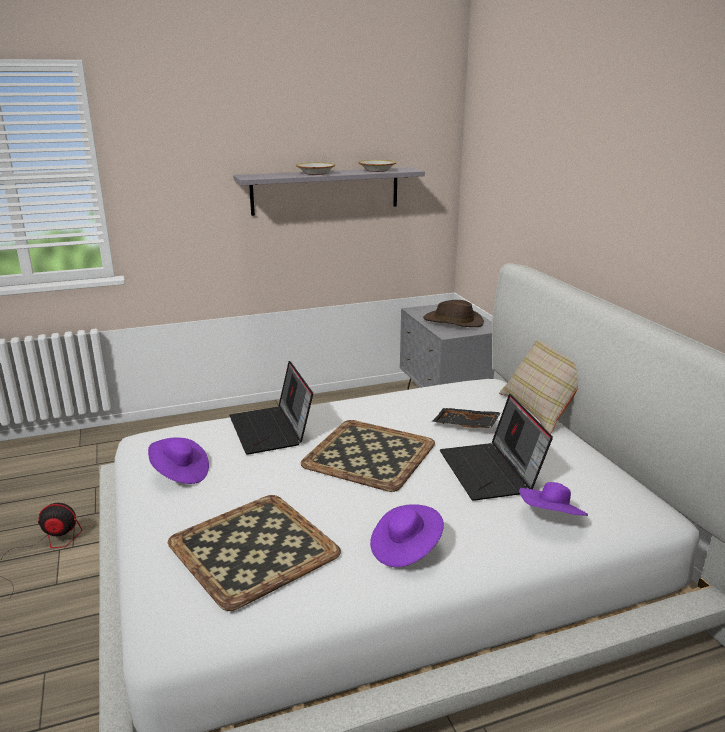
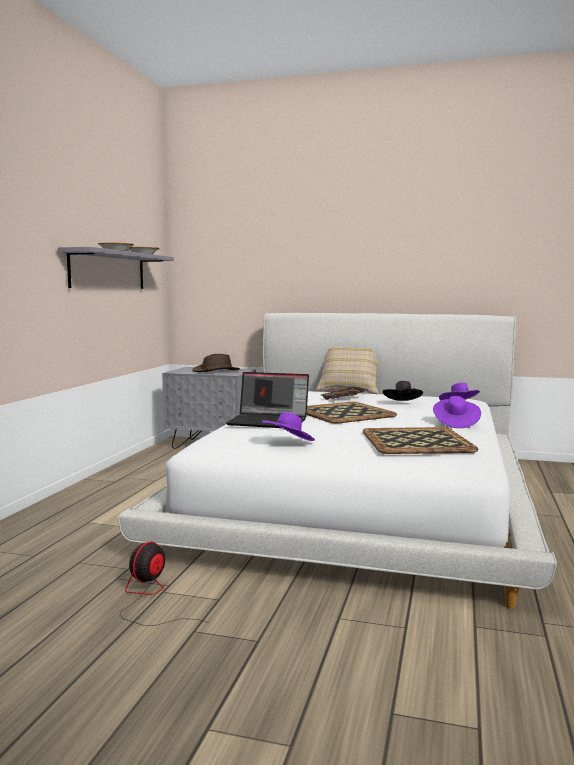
camera: 55 degrees left, 15 degrees down
(491, 472) = (403, 403): laptop -> black hat

